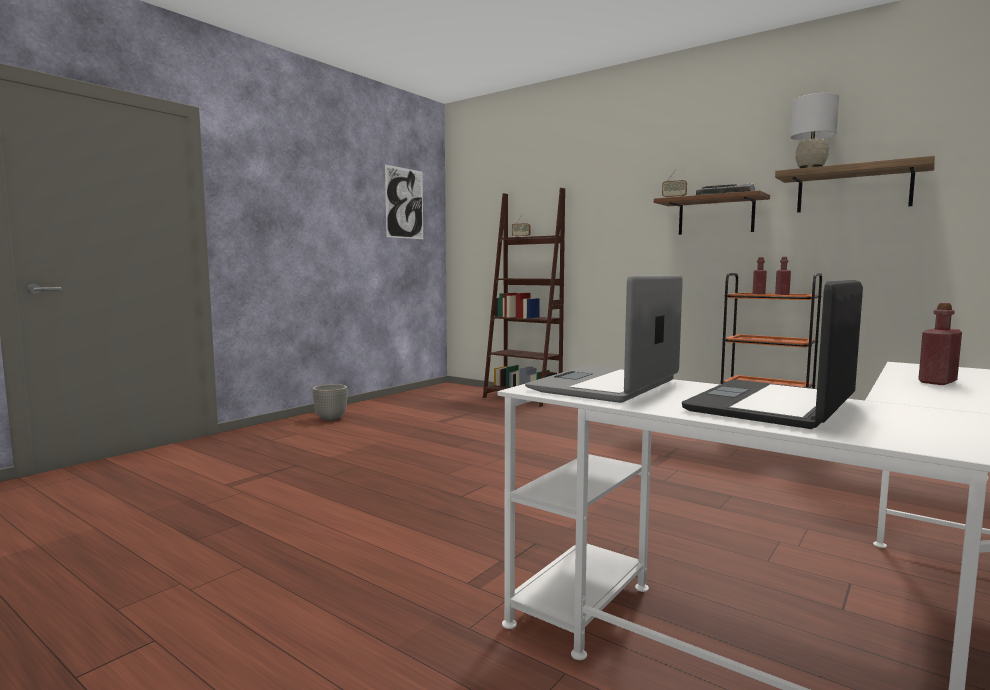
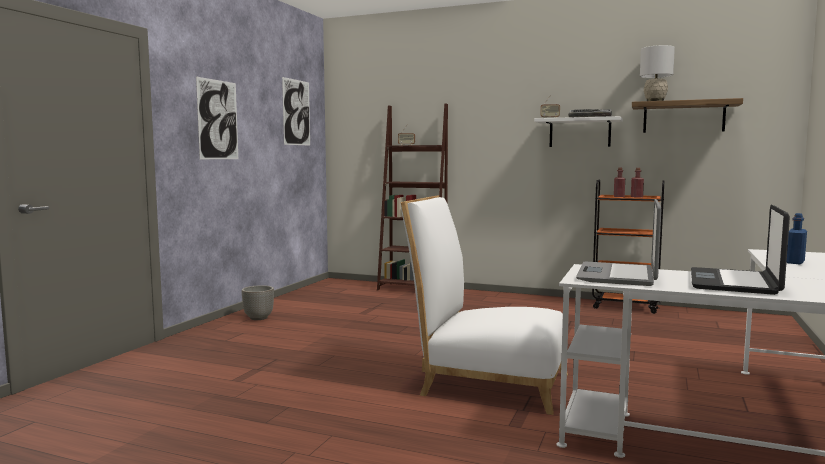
camera: 15 degrees left, 0 degrees up
(295, 207) = (218, 119): none -> picture
(495, 518) = (486, 382): none -> white chair
(716, 216) = (579, 133): brown shelf -> white shelf
(937, 382) = (794, 262): red bottle -> blue bottle

